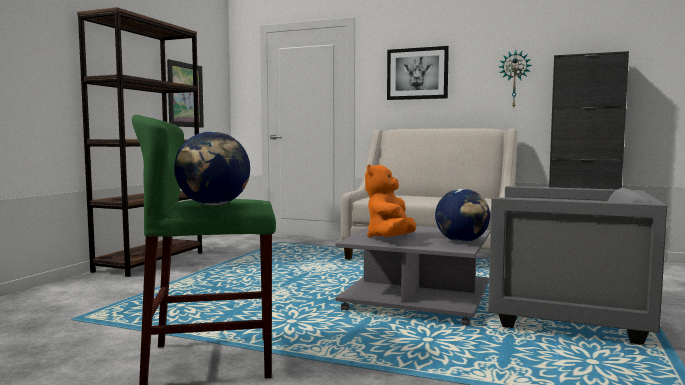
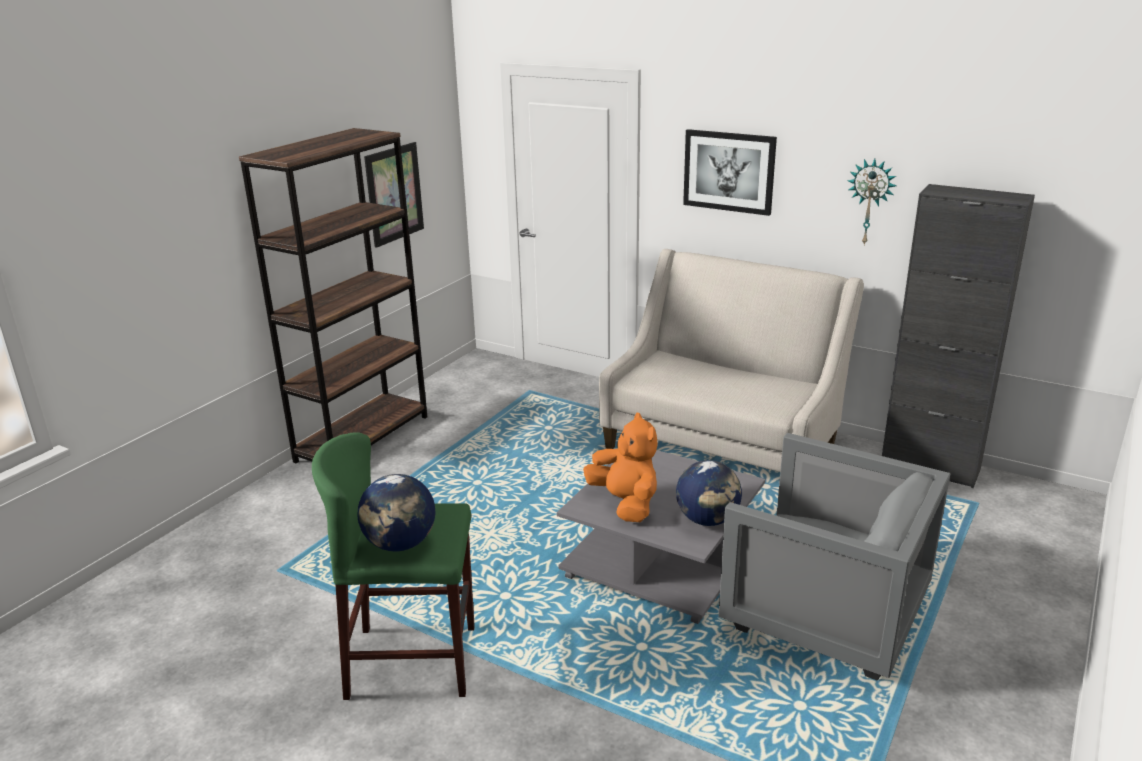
camera: 10 degrees right, 20 degrees up
(390, 238) = (625, 503): orange plush toy -> orange plush toy turned 120 degrees clockwise

